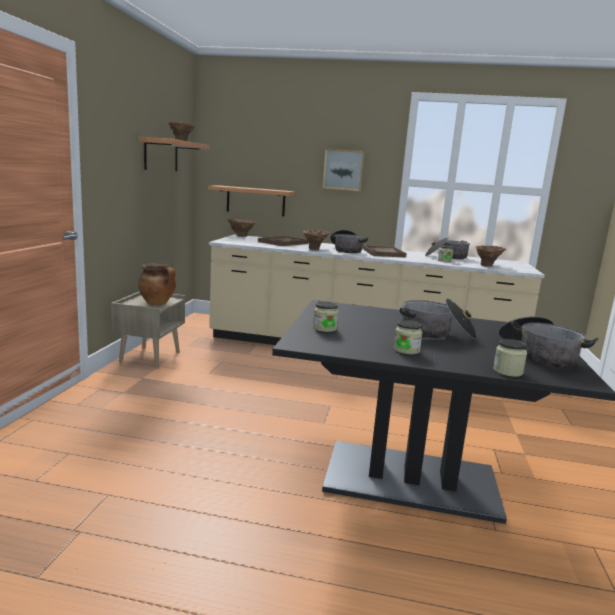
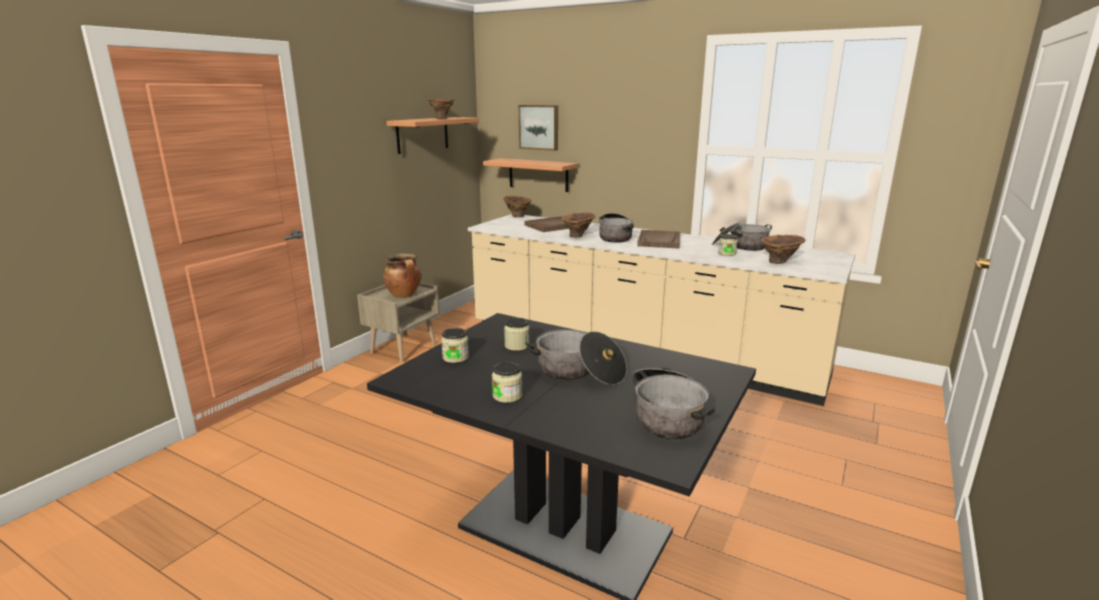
camera: 20 degrees right, 5 degrees up
(343, 170) = (629, 136): picture -> picture (539, 127)
(507, 371) = (588, 438): jar -> jar (517, 346)

